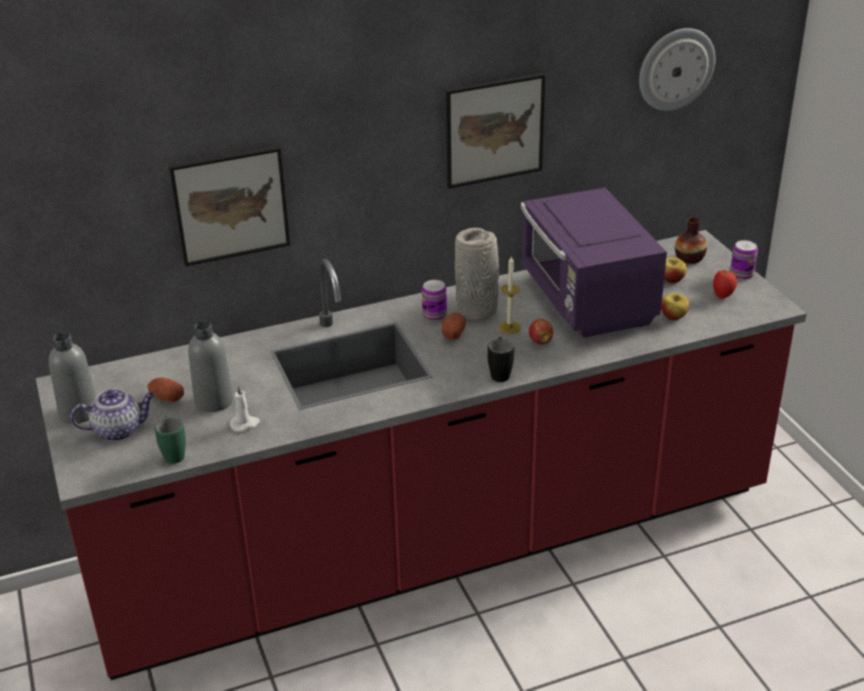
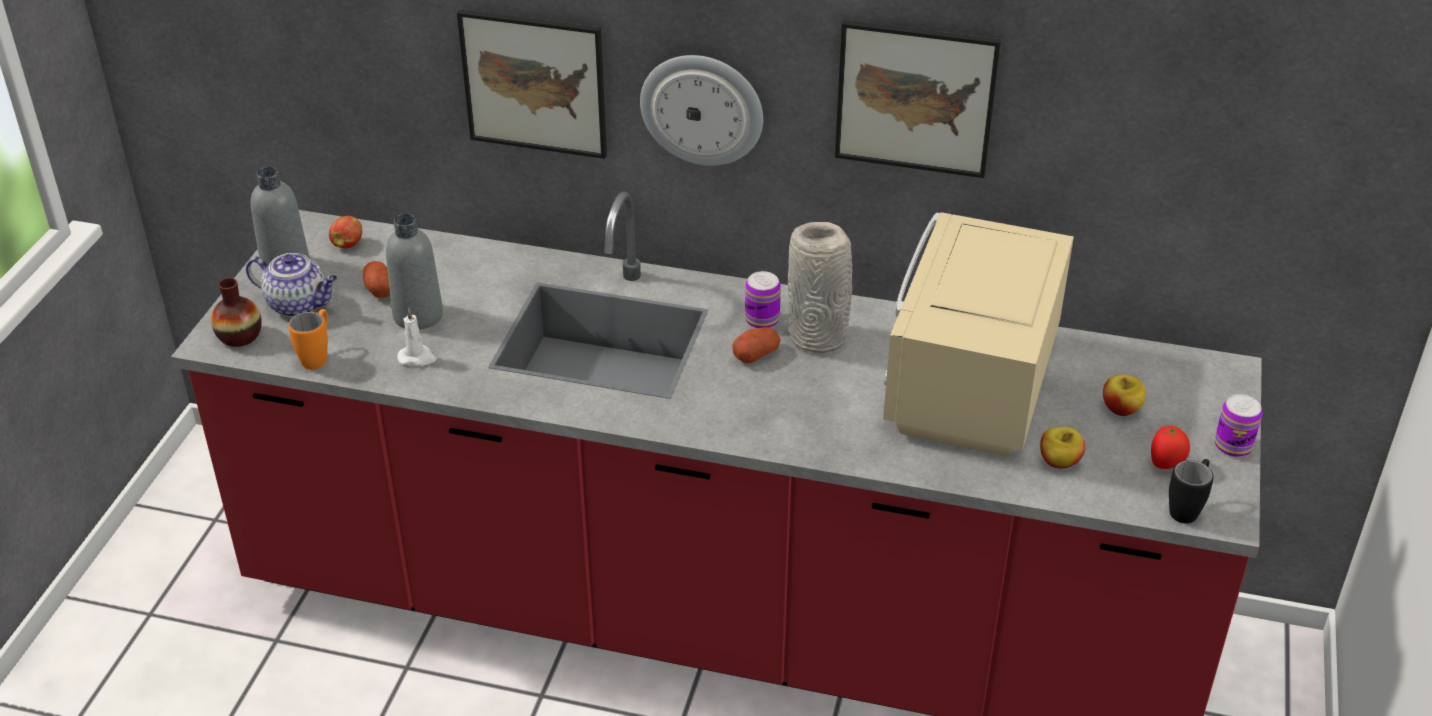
camera: 35 degrees right, 5 degrees up
(173, 453) = (318, 356): green mug -> orange mug
(500, 373) = (751, 431): black mug -> black mug (1187, 508)
(509, 327) = (831, 377): candle -> none
(540, 341) = (847, 413): apple -> apple (348, 244)
(586, 301) = (969, 387): purple microwave -> beige microwave
(675, 69) = (1237, 96): wall clock -> wall clock (702, 109)
(689, 258) = (1184, 389): vase -> vase (240, 336)

